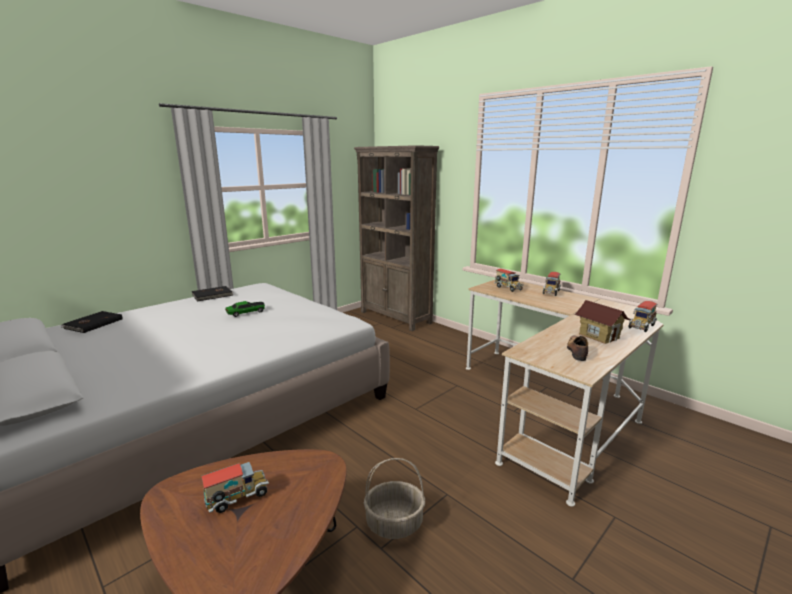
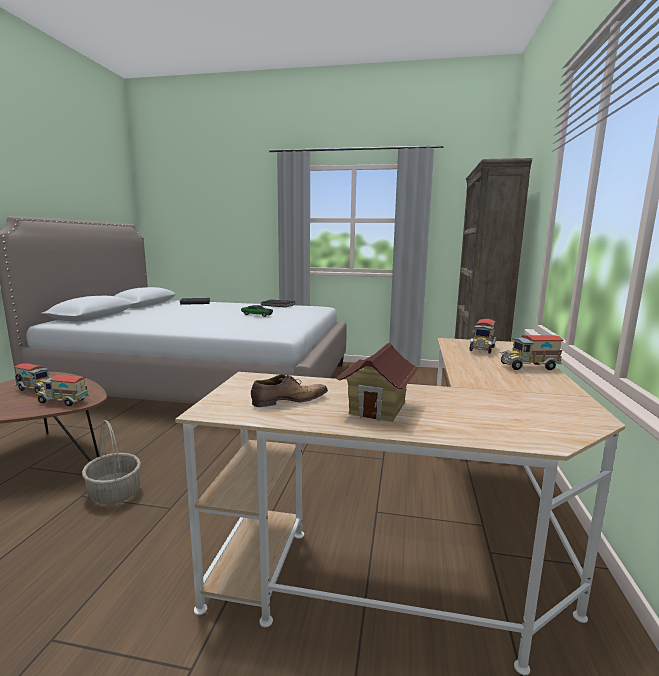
camera: 55 degrees right, 5 degrees down
(641, 327) = (494, 435): toy truck -> toy truck (64, 402)

